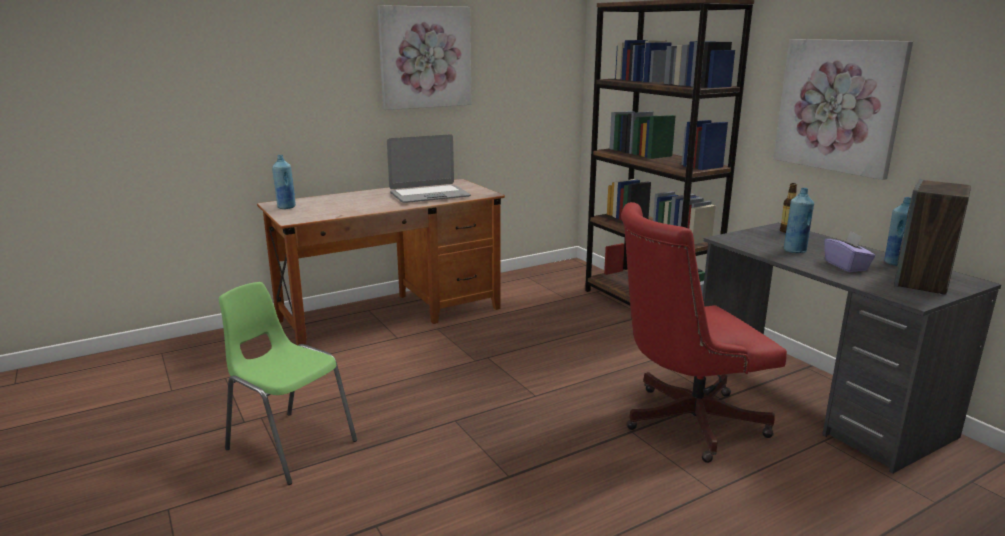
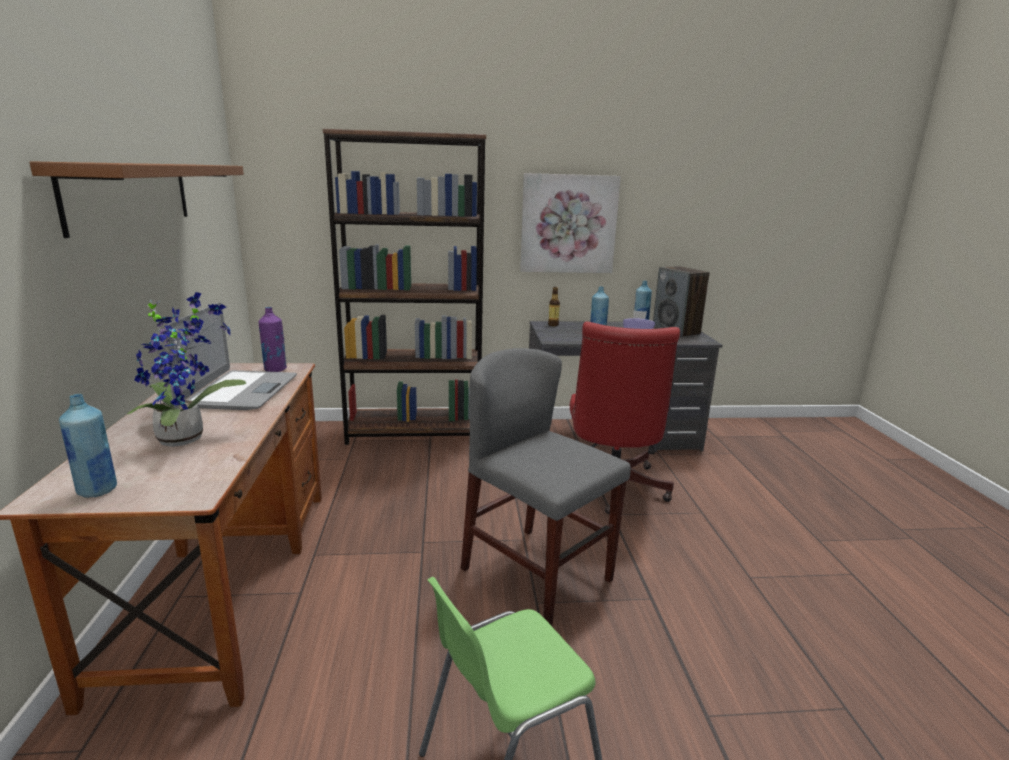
camera: 65 degrees left, 0 degrees up
(354, 203) = (187, 437): none -> potted plant
(425, 57) = (131, 194): picture -> brown shelf
(476, 192) = (275, 369): none -> purple bottle
(491, 412) = (536, 574): none -> grey chair

